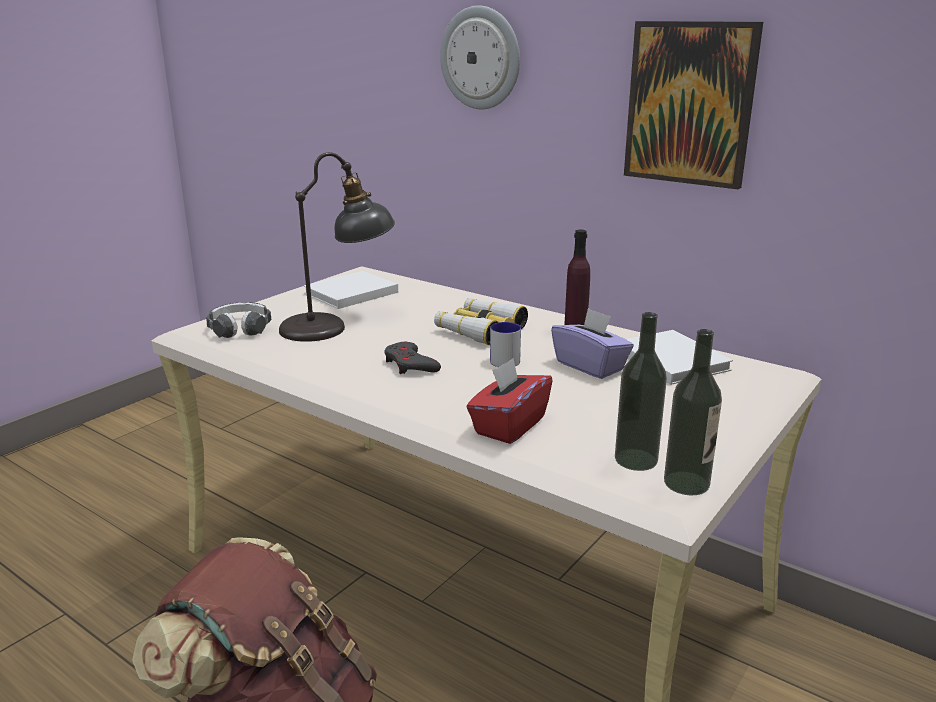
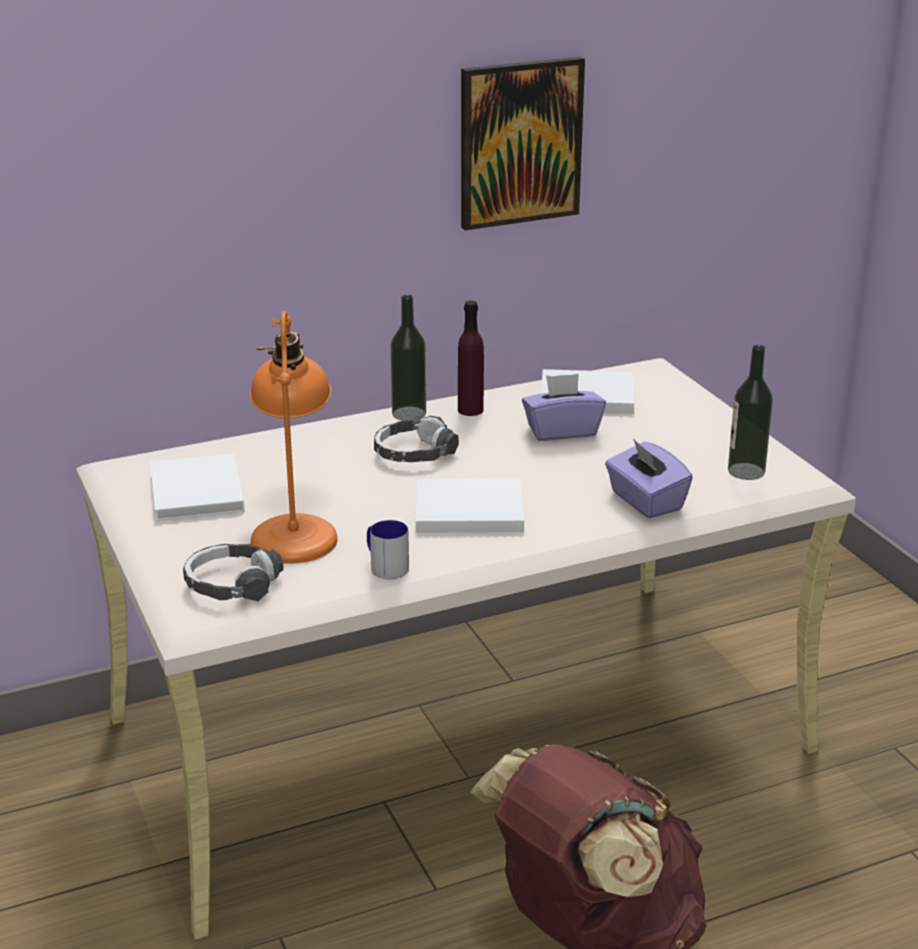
camera: 60 degrees left, 5 degrees up
(338, 323) = (293, 521): grey table lamp -> orange table lamp
(410, 364) = (465, 510): grey game controller -> white book
(480, 330) = (414, 453): binoculars -> headphones
(481, 58) = (260, 135): wall clock -> none
(507, 359) = (505, 462): mug -> mug (385, 566)
(509, 426) = (645, 501): red tissue box -> purple tissue box
(686, 483) = (794, 466): bottle -> bottle (409, 414)

